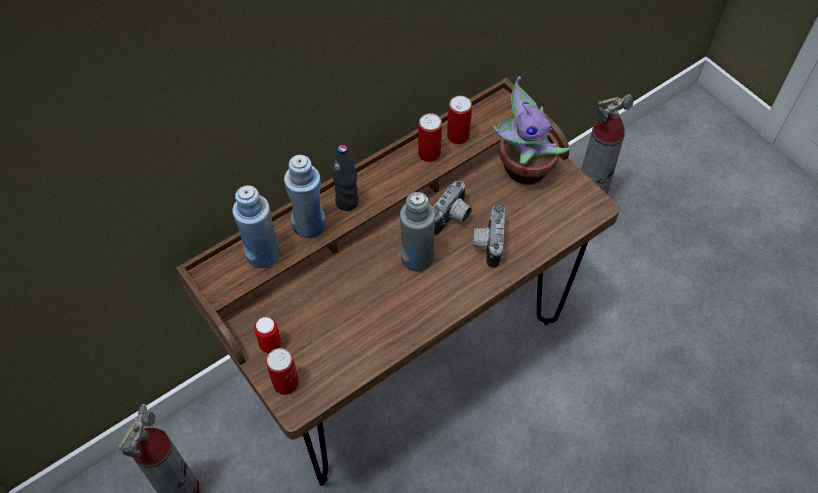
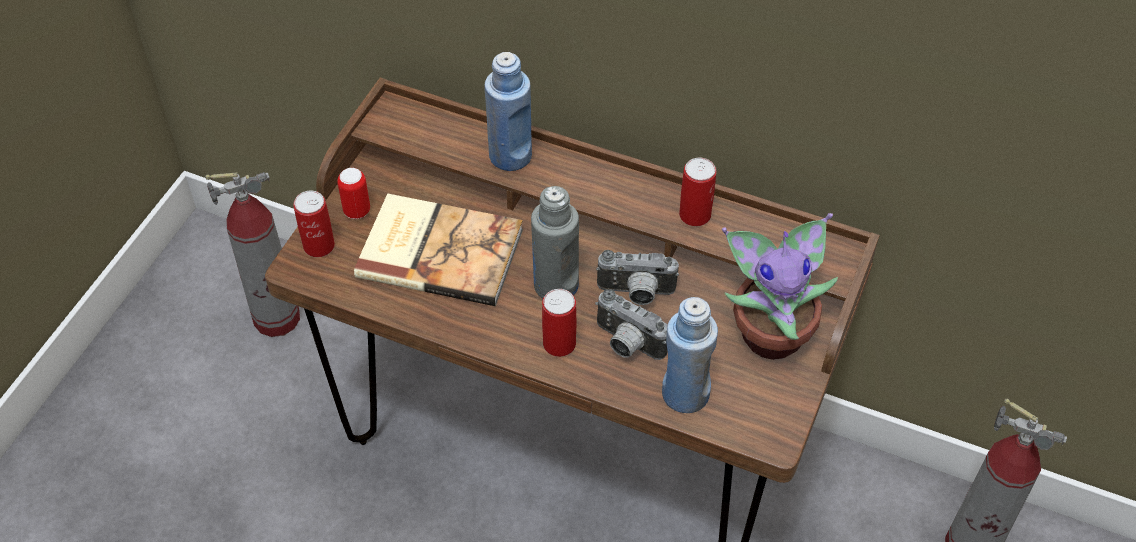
camera: 60 degrees right, 5 degrees down
(263, 254) = (445, 137): blue bottle -> blue bottle (685, 394)
(343, 310) = (439, 250): none -> book
(347, 202) = (566, 173): black bottle -> none
(458, 136) = (745, 230): can -> can (559, 343)
(486, 243) = (626, 344): camera -> camera turned 120 degrees counterclockwise

